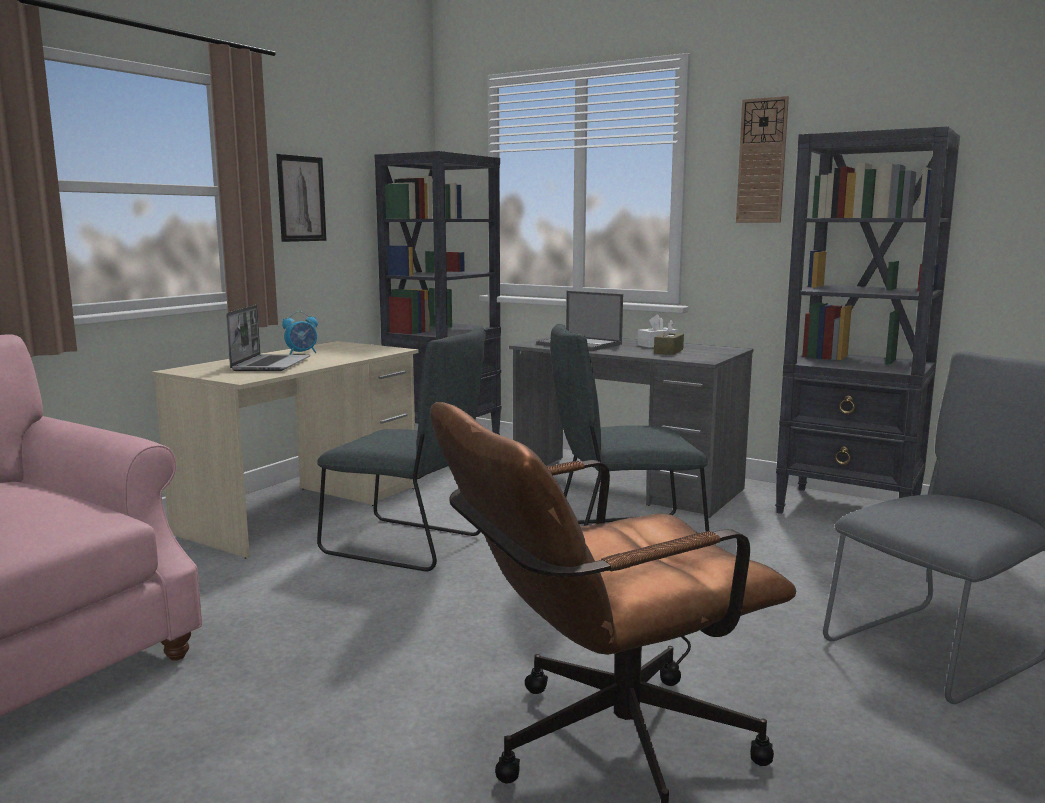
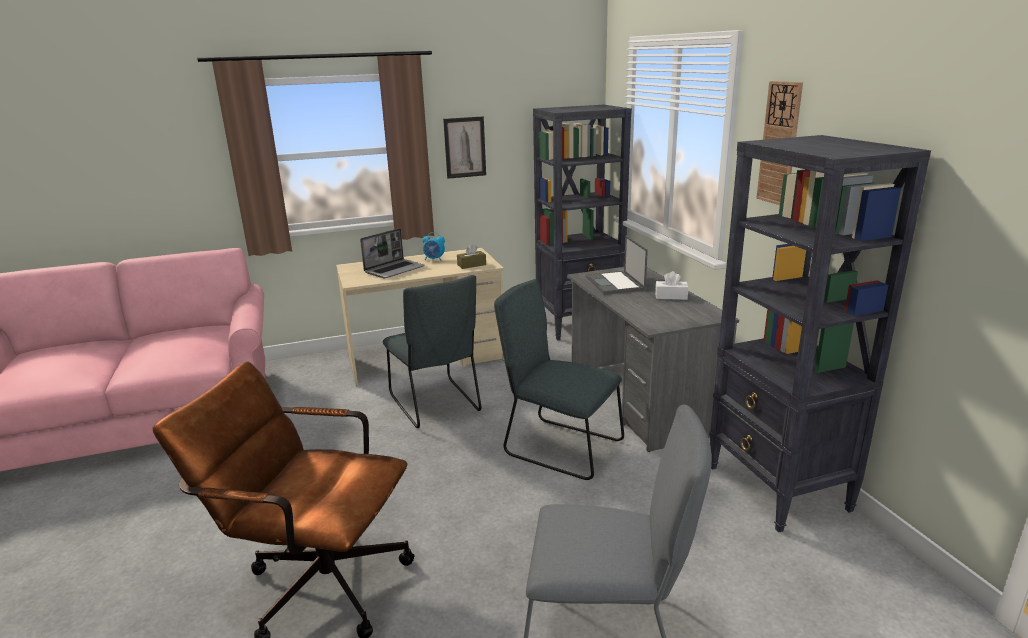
camera: 40 degrees right, 10 degrees up
(668, 351) = (657, 308): brown tissue box -> brown tissue box (471, 265)

